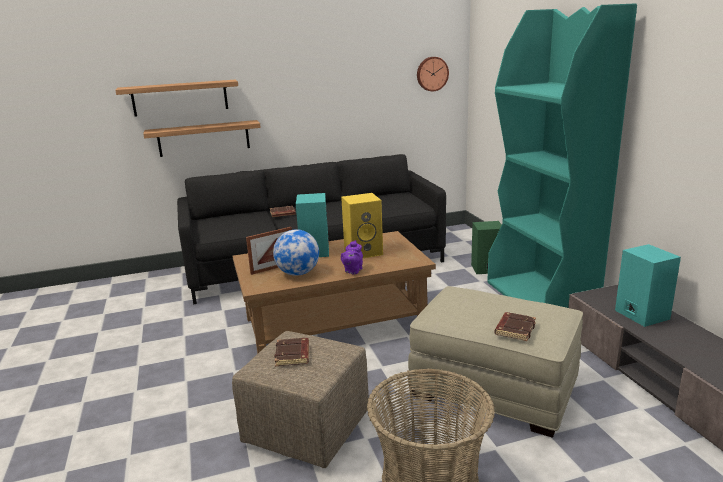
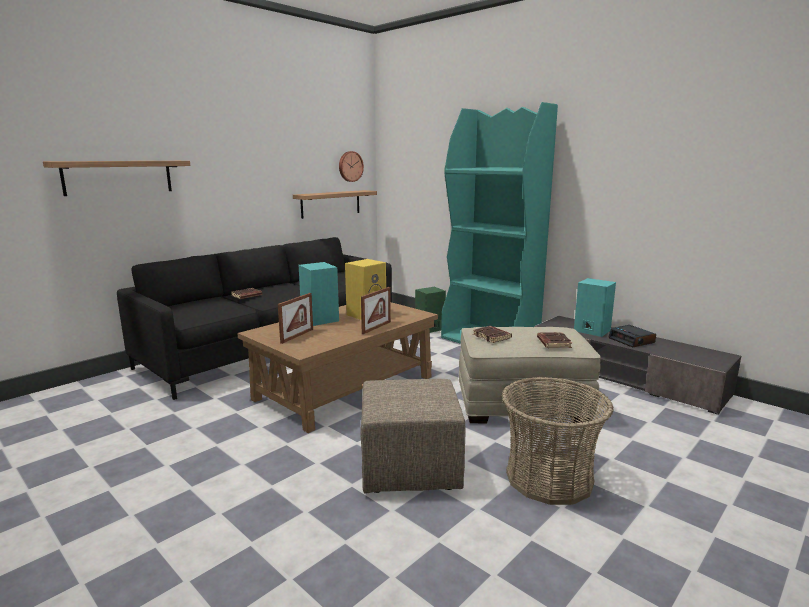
camera: 30 degrees left, 5 degrees down
(204, 138) = (145, 222): shelf -> shelf (331, 204)
(293, 355) = (403, 394): brown book -> brown book (492, 337)
(298, 273) = (328, 336): globe -> none
(352, 271) = (376, 327): purple teapot -> picture frame
(682, 341) = (632, 340): none -> alarm clock

